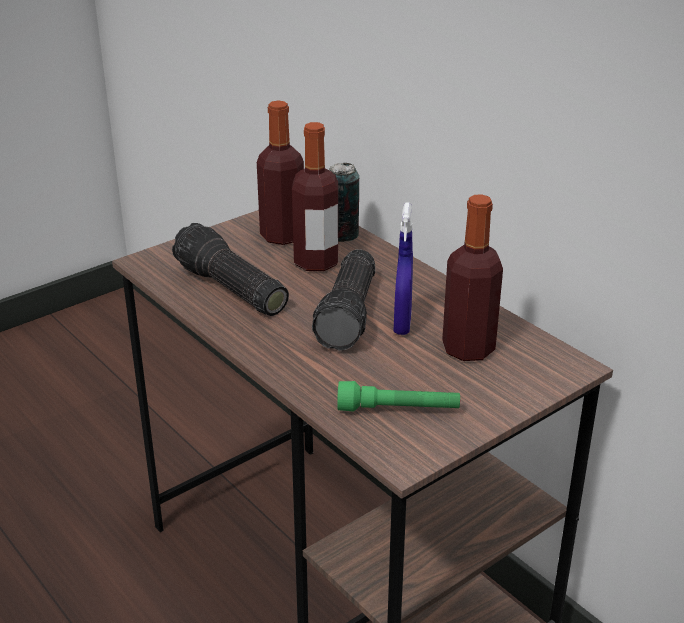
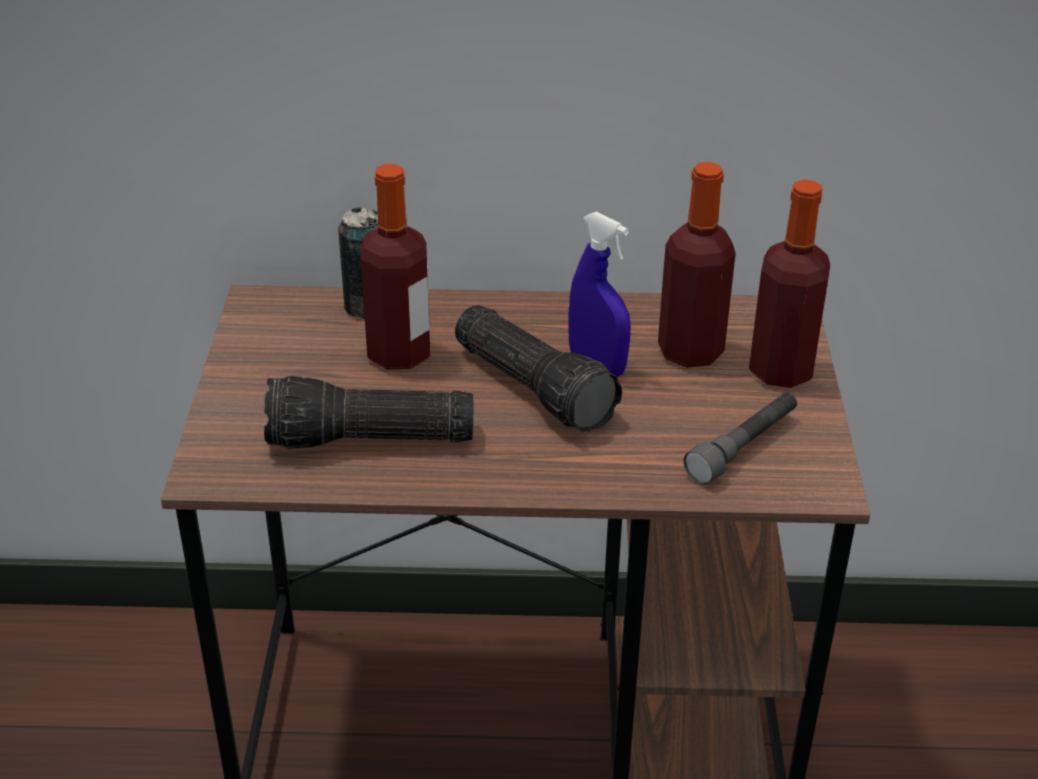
camera: 50 degrees left, 5 degrees up
(282, 236) = (306, 346): bottle -> bottle (781, 370)
(398, 410) = (743, 447): green flashlight -> grey flashlight

